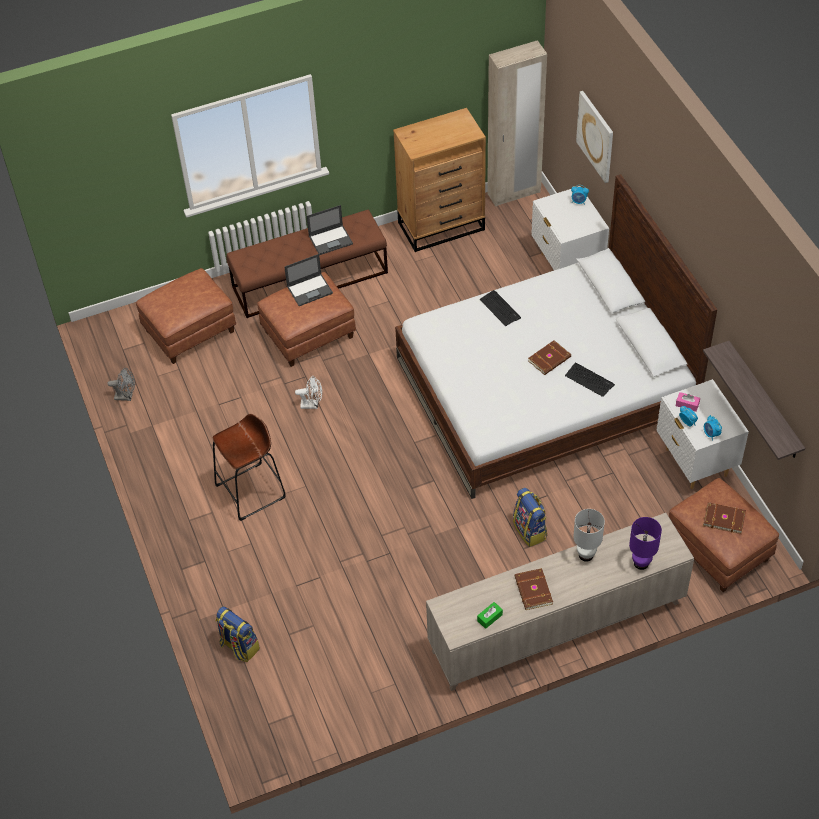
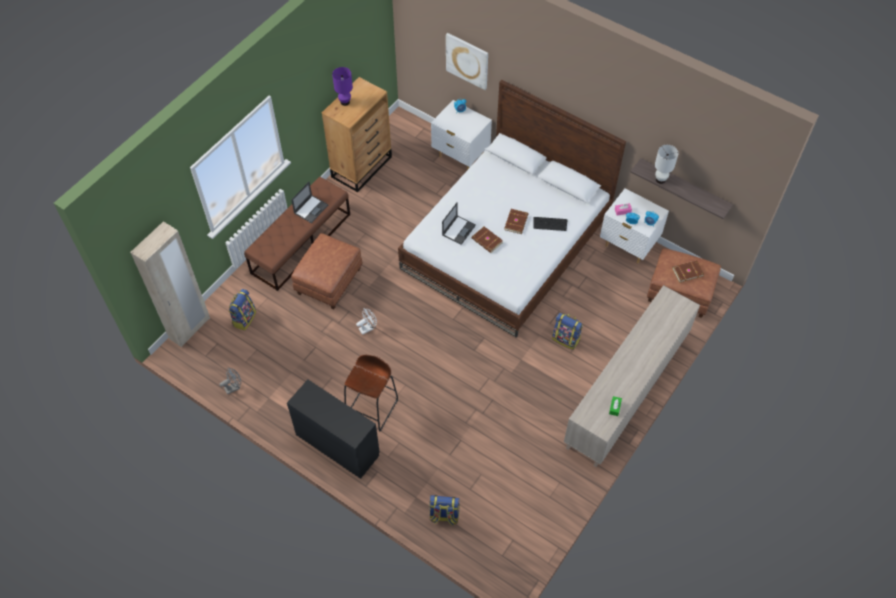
camera: 35 degrees left, 5 degrees up
(185, 510) = (337, 445): none -> black desk
(190, 330) = (244, 318): brown ottoman -> backpack
(310, 289) = (323, 250): laptop -> laptop (459, 230)
(500, 308) = (460, 203): keyboard -> none
(514, 193) = (392, 124): beige wardrobe -> beige wardrobe (190, 328)
(532, 591) = (626, 376): brown book -> brown book (486, 241)
(586, 555) = (639, 336): white table lamp -> white table lamp (660, 180)
(641, 563) = (673, 324): purple table lamp -> purple table lamp (345, 102)

